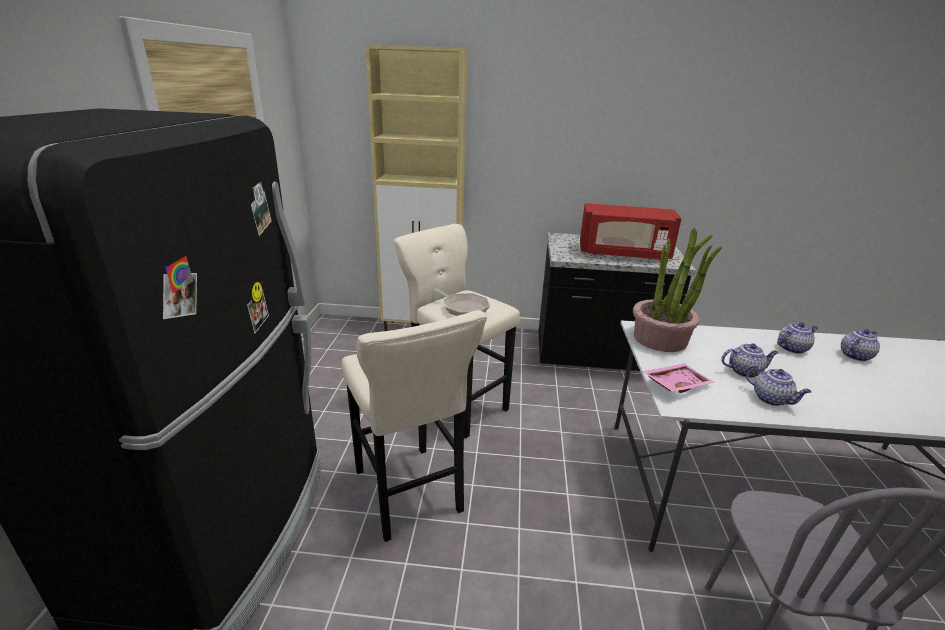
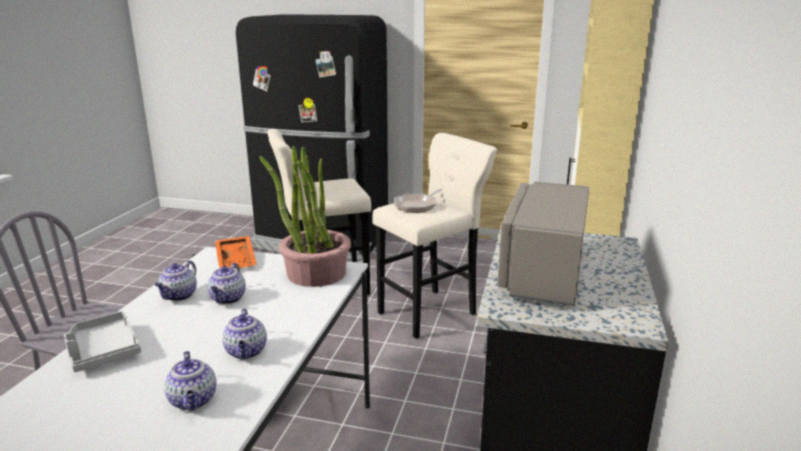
camera: 100 degrees right, 5 degrees down
(624, 254) = (542, 272): red microwave -> grey microwave
(675, 384) = (237, 260): pink tray -> orange tray
(771, 399) = (179, 296): teapot -> teapot turned 45 degrees counterclockwise
(881, 410) = (103, 351): none -> grey tray

